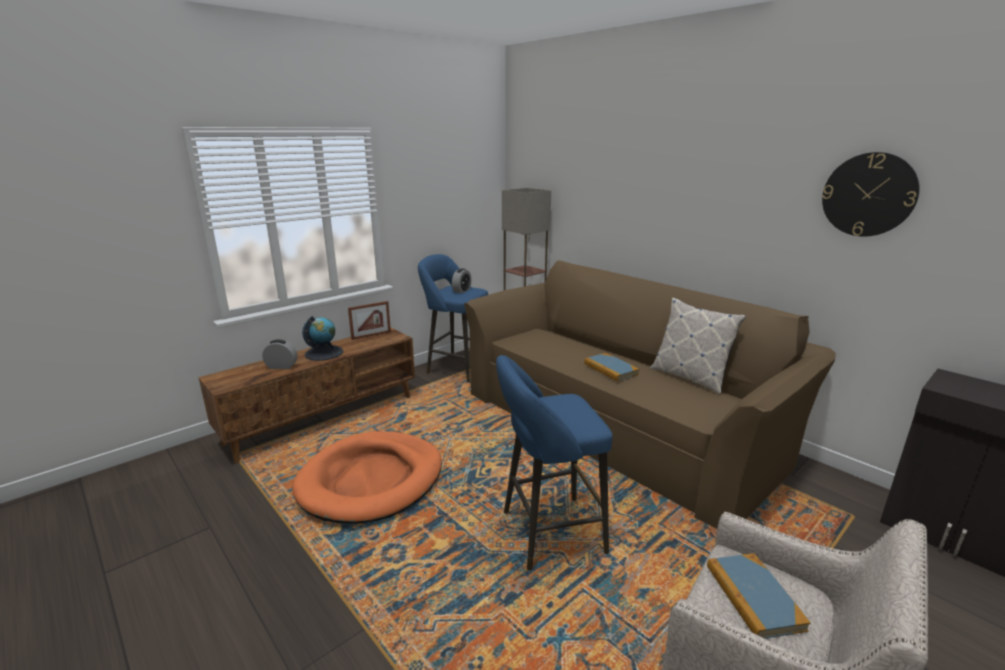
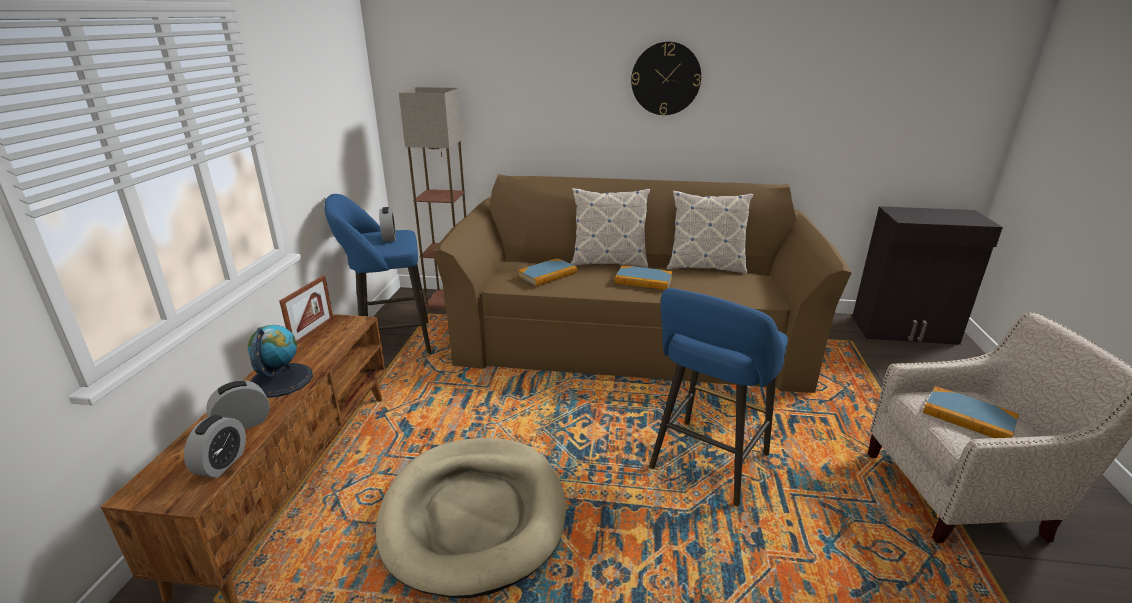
camera: 40 degrees left, 5 degrees up
(251, 379) = (222, 464): none -> alarm clock
(371, 480) = (474, 516): orange dog bed -> beige dog bed
(548, 344) = (547, 274): none -> book
(609, 350) = (608, 262): none -> pillow
(868, 195) = (820, 68): wall clock -> wall clock (665, 79)

